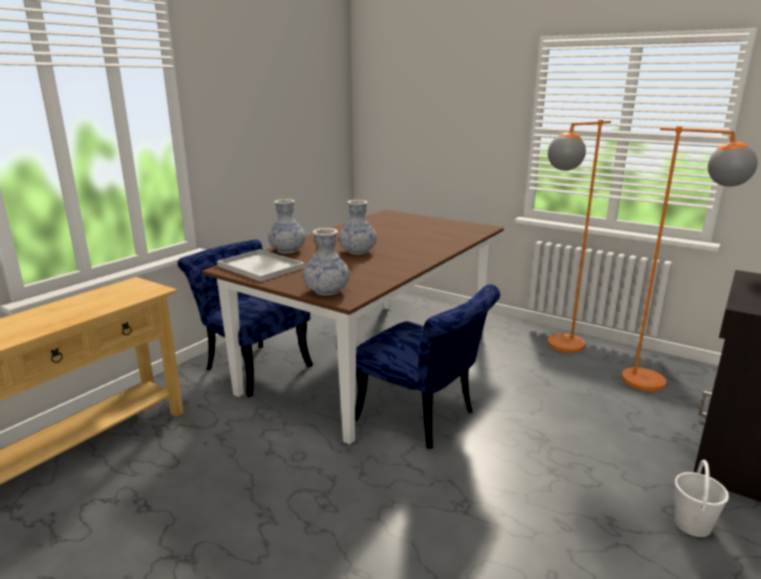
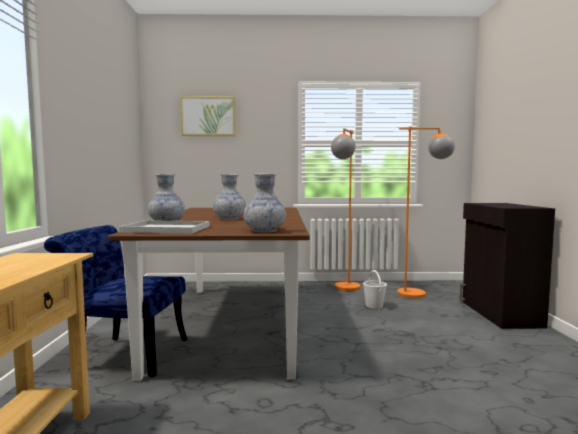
camera: 35 degrees left, 15 degrees down
(420, 90) = (208, 116): none -> picture
(423, 419) = (324, 346): blue chair -> none
(692, 525) = (535, 348): white bucket -> white bucket (374, 306)

